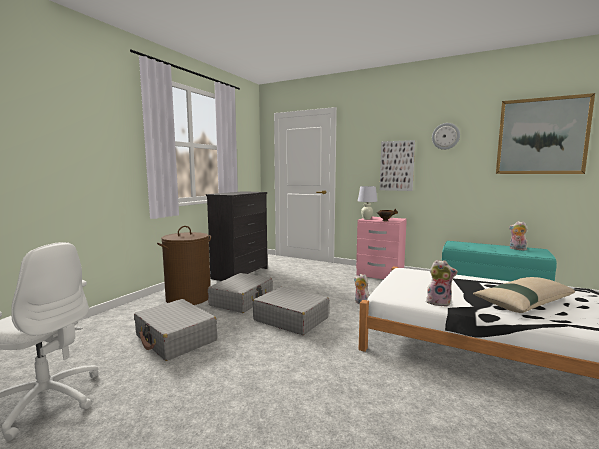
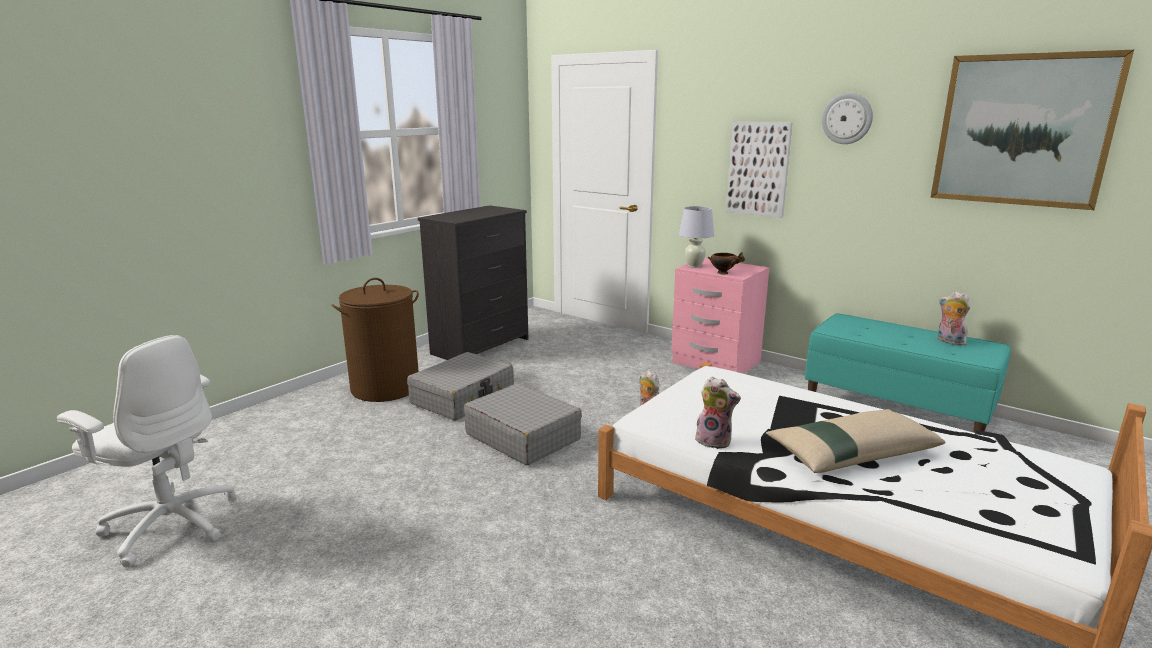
camera: 10 degrees right, 10 degrees up
(176, 338) = (347, 454): grey suitcase -> none

